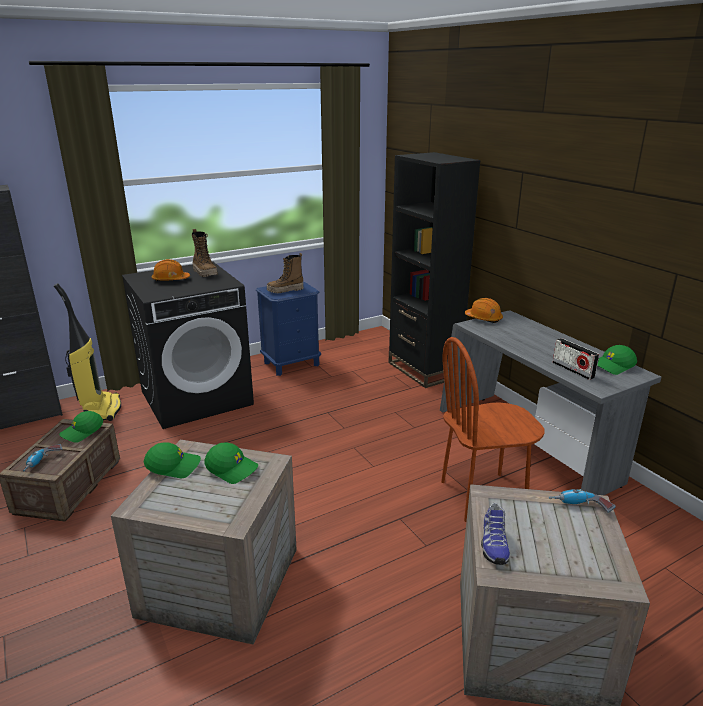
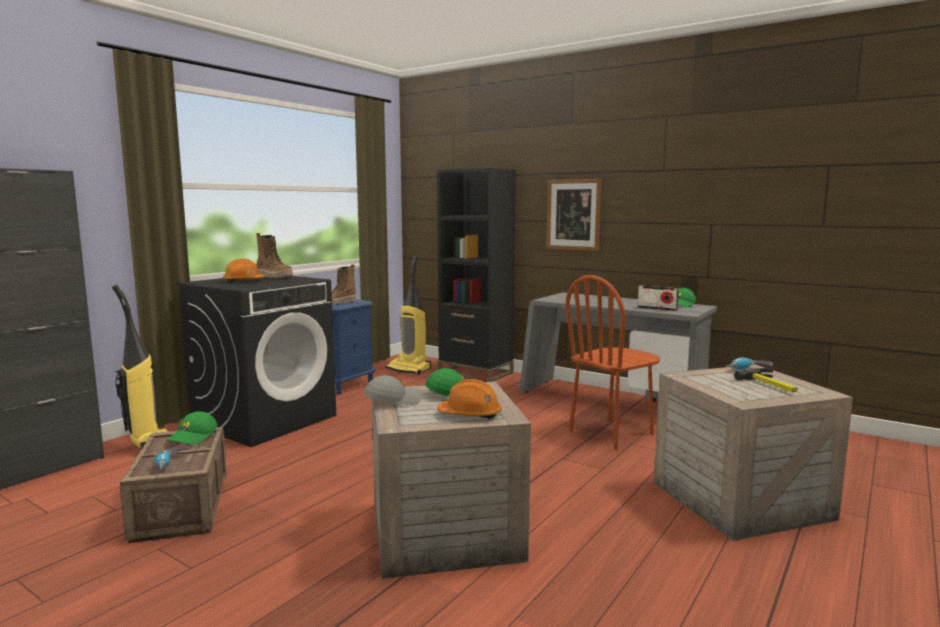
camera: 25 degrees left, 15 degrees down
(174, 466) = (393, 401): green cap -> grey cap
(366, 352) = (409, 369): none -> vacuum cleaner
(483, 318) = (550, 296): orange hard hat -> orange hard hat (470, 414)
(493, 544) = (722, 393): shoe -> none
(531, 225) = (573, 214): none -> picture
(572, 547) = (772, 385): none -> hammer

